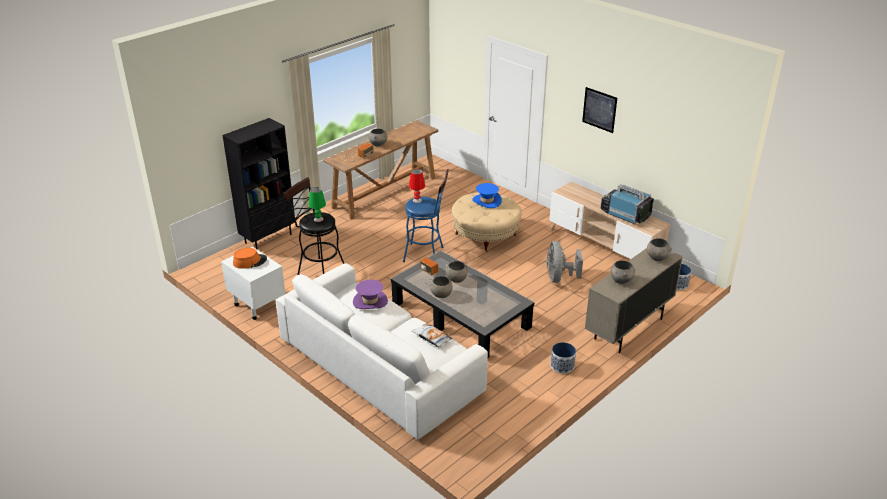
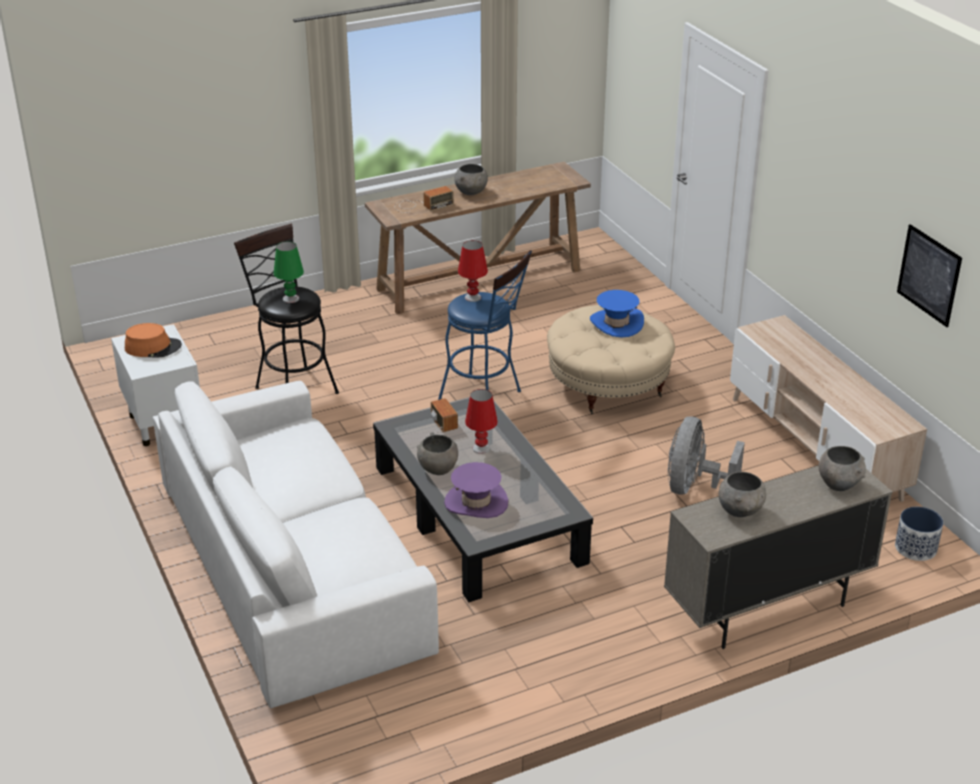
camera: 20 degrees right, 0 degrees up
(268, 238) = (247, 320): black bookcase -> none
(370, 301) = (307, 453): purple hat -> purple hat (476, 502)
(431, 338) = (368, 538): pillow -> none
(456, 279) = (481, 448): grey bowl -> red table lamp
(562, 366) = (601, 646): planter -> none
(599, 109) = (836, 186): picture -> picture (929, 275)
(625, 214) = (848, 394): television -> none

